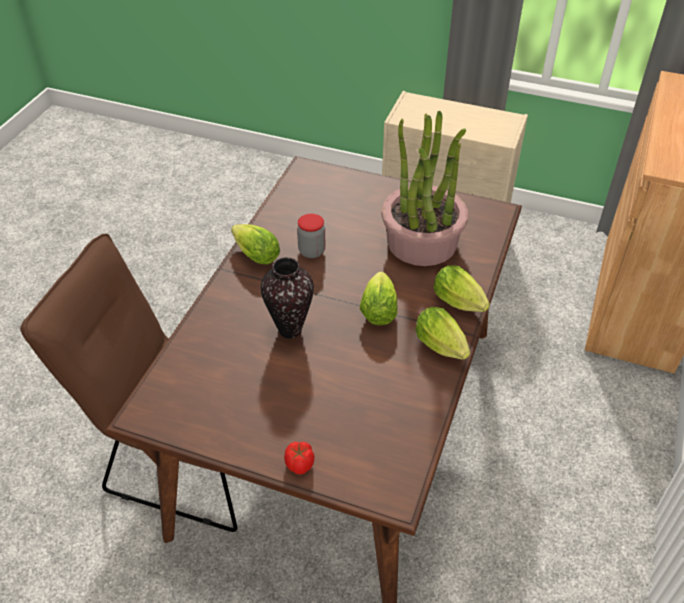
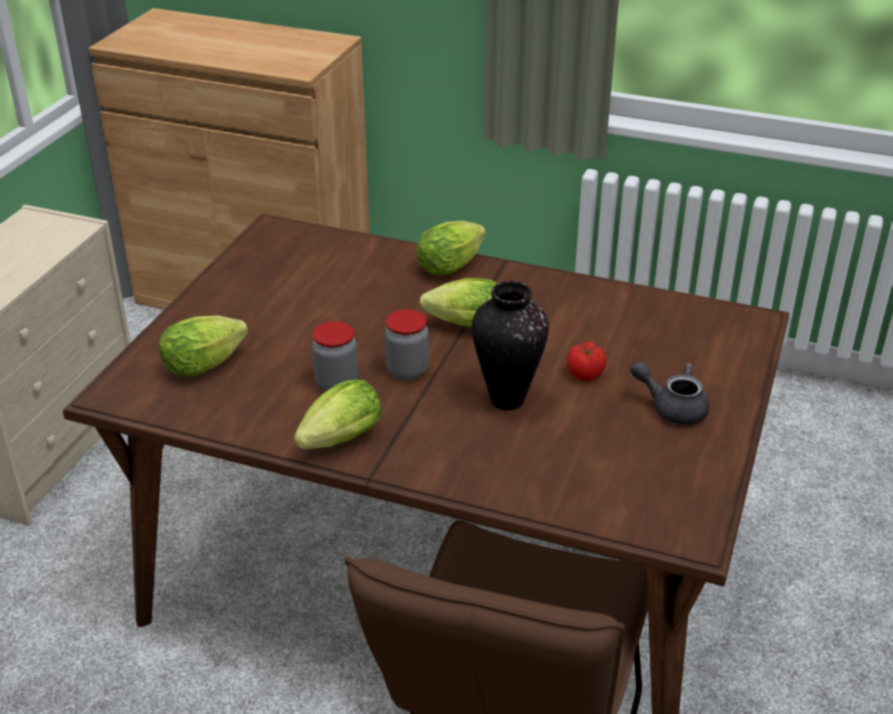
camera: 90 degrees left, 10 degrees down
(275, 421) = (672, 407): none -> grey teapot
(299, 465) = (734, 386): tomato -> tomato (585, 374)
(324, 282) = (407, 371): none -> jar
(421, 243) = (330, 288): potted plant -> none
(443, 348) = (530, 281): lettuce -> lettuce (208, 364)

